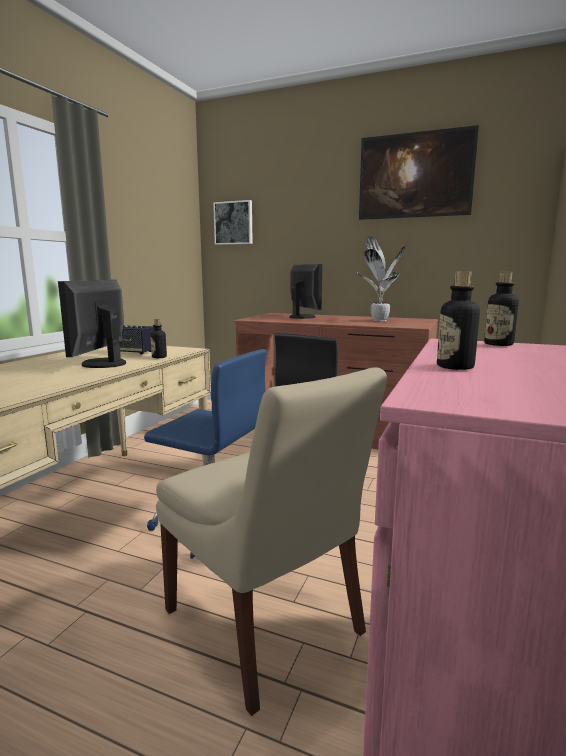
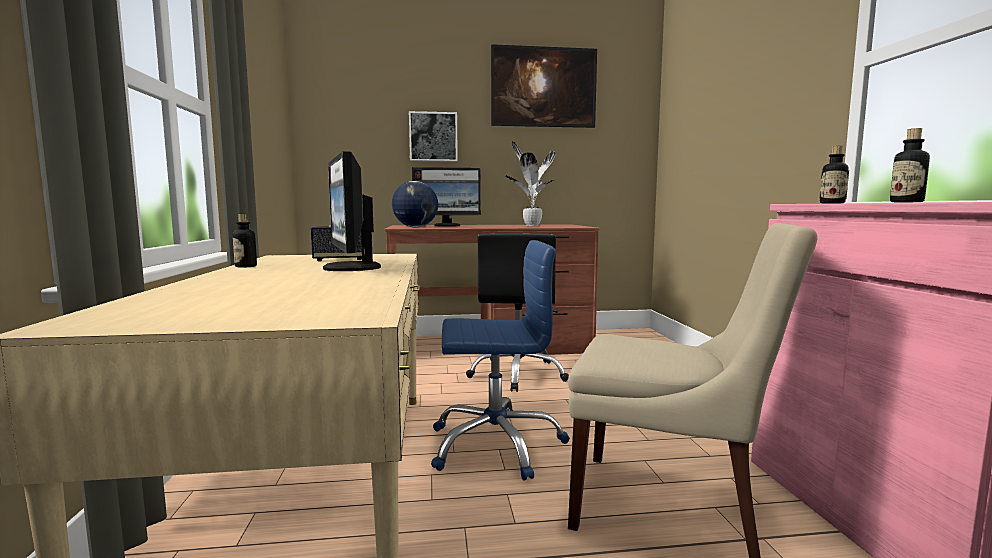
camera: 30 degrees left, 5 degrees down
(159, 357) = (393, 260): bottle -> bottle (246, 266)
(234, 223) = (340, 120): picture -> picture (433, 137)
(265, 318) = (415, 227): none -> globe
(303, 317) = (447, 226): monitor -> monitor turned 135 degrees clockwise

